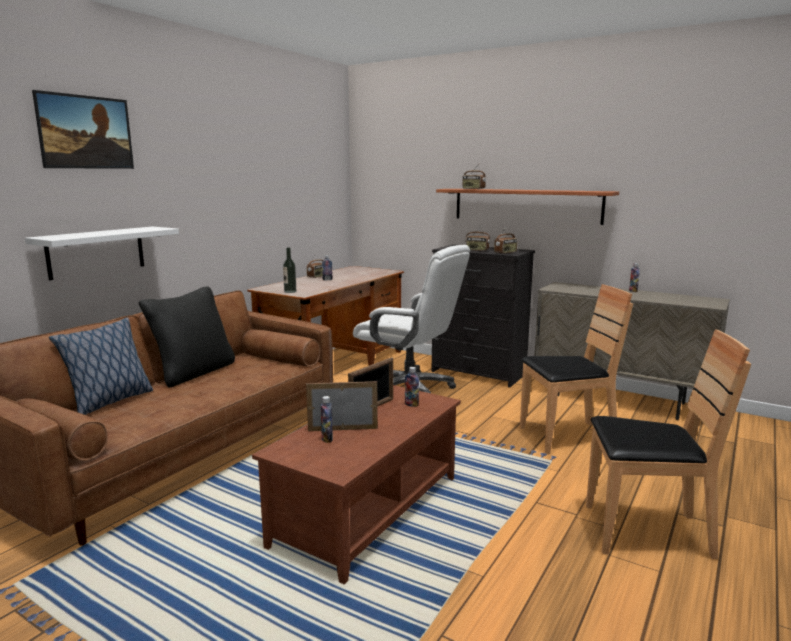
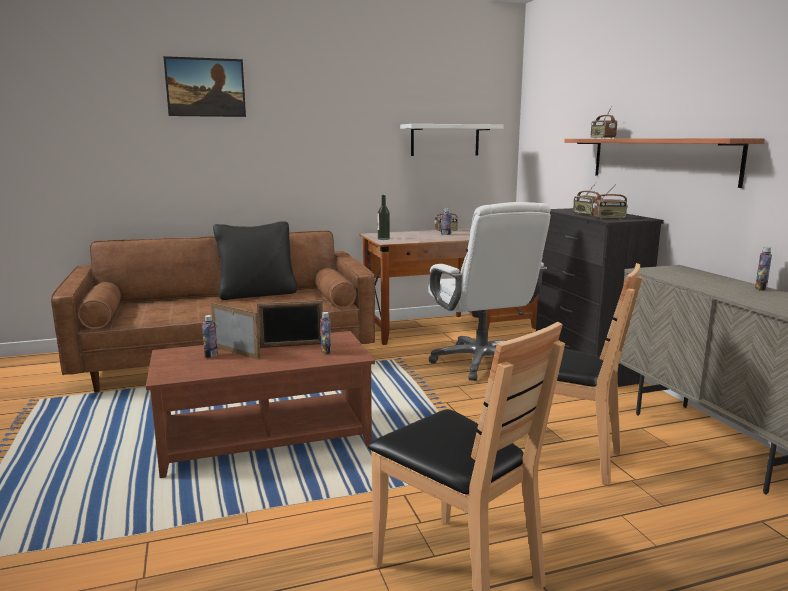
camera: 40 degrees right, 0 degrees up
(96, 252) = (208, 184): white shelf -> white shelf (445, 140)
(110, 402) = (174, 300): pillow -> none

